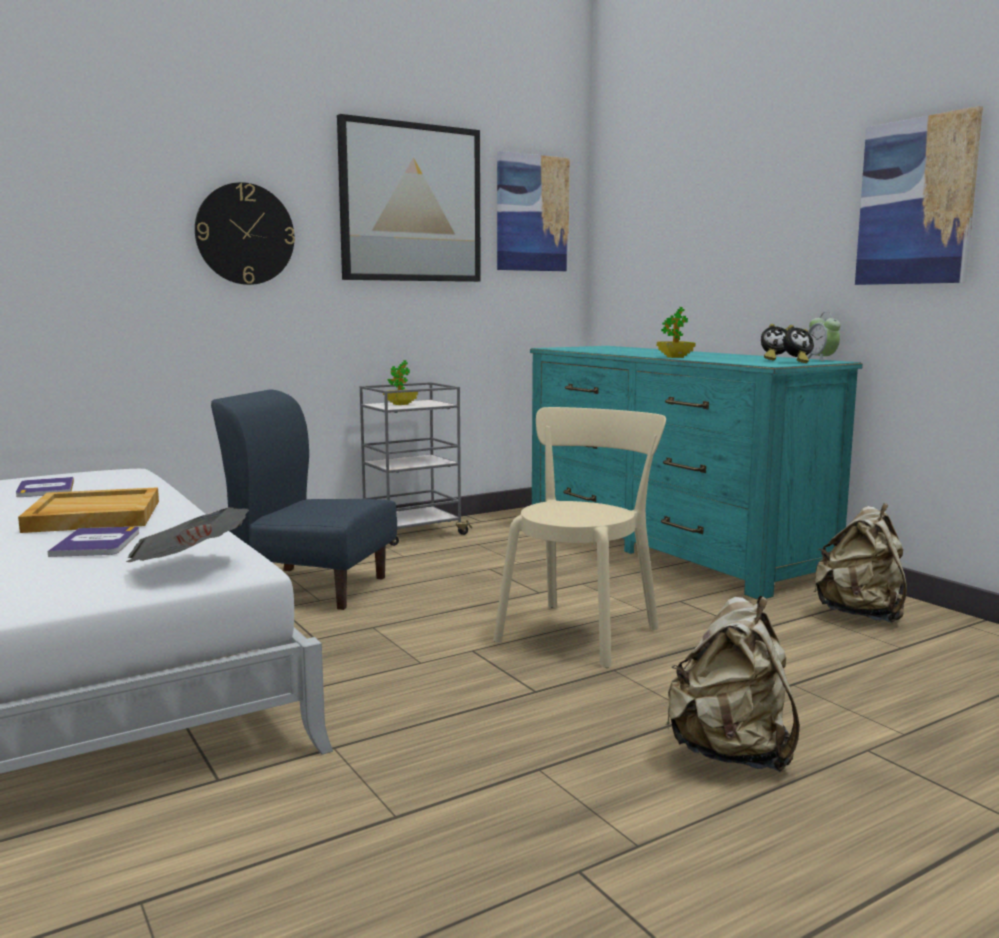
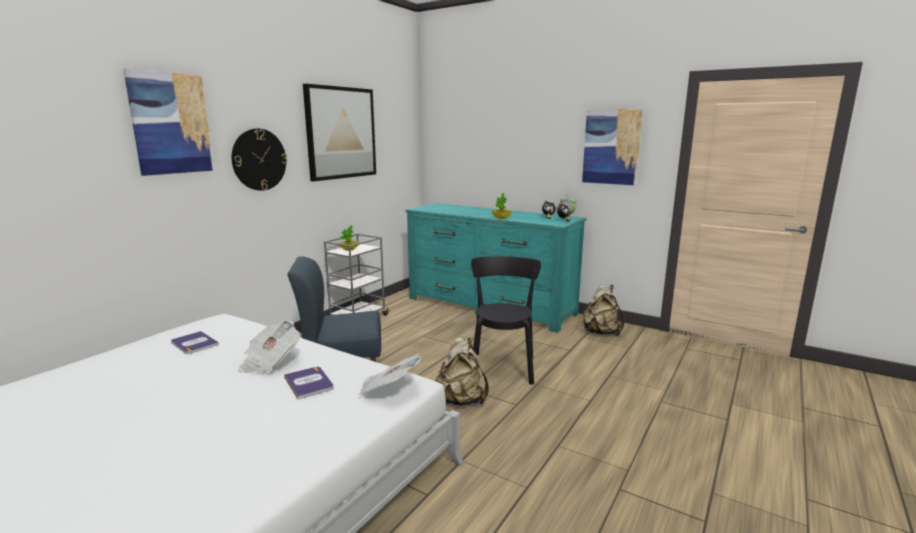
camera: 25 degrees left, 5 degrees up
(93, 516) = (270, 362): beige tray -> newspaper
(532, 213) = (395, 133): picture -> picture (171, 123)
(581, 632) = (502, 366): beige chair -> black chair
(731, 754) = (619, 416): beige backpack -> beige backpack (461, 400)

